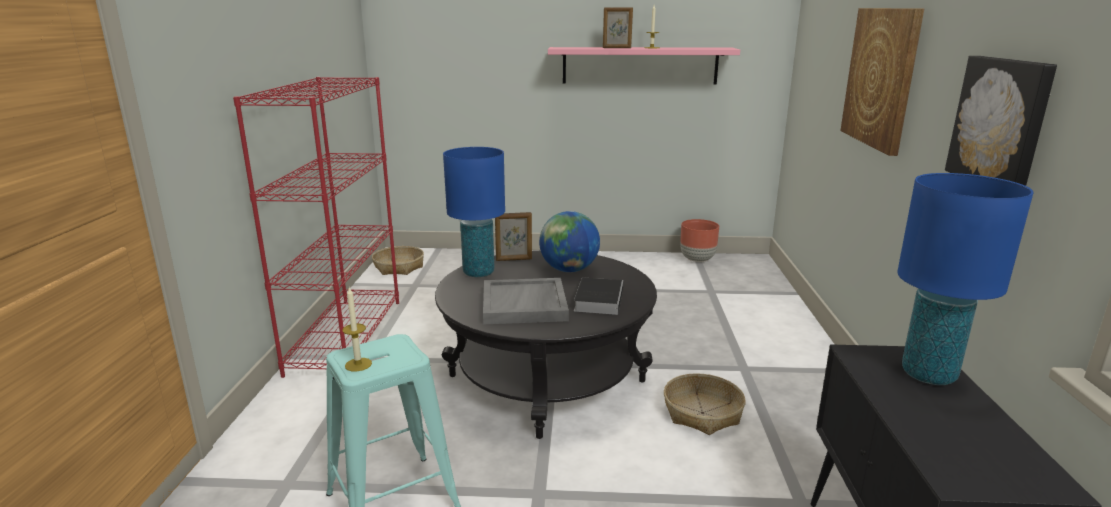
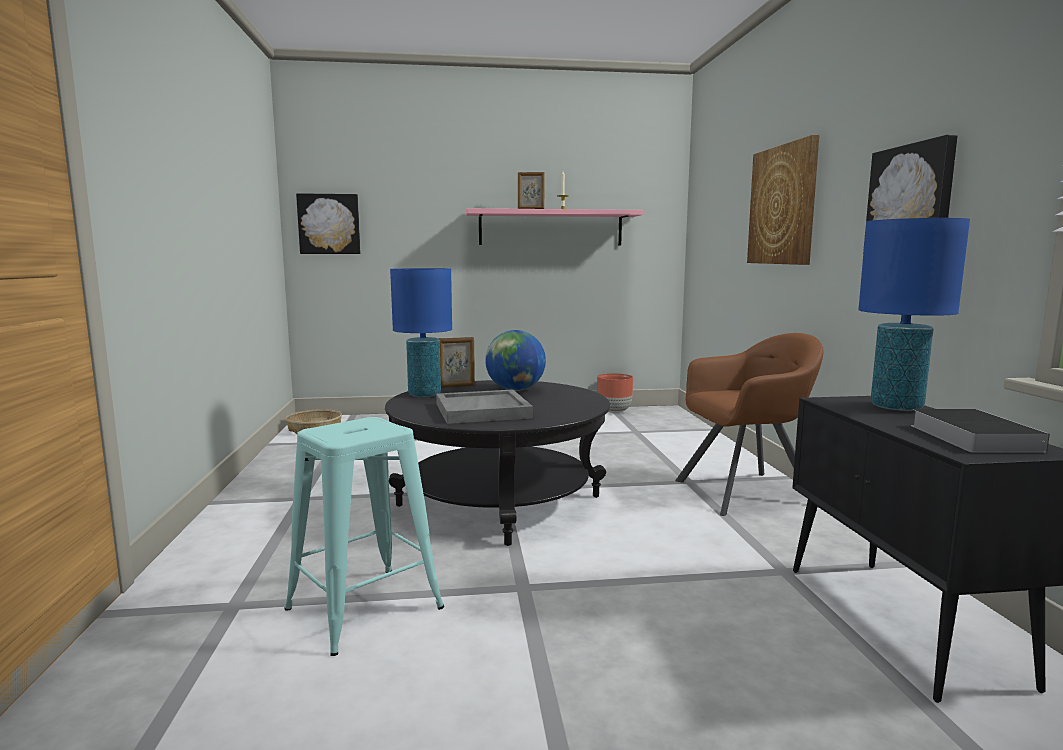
camera: 10 degrees left, 10 degrees down
(346, 335) = (271, 482): red bookcase -> none
(358, 364) = (337, 435): candle -> none
(412, 62) = (329, 224): none -> picture
(598, 299) = (555, 405): book -> book (970, 437)
(702, 413) = (663, 515): basket -> none
(799, 389) = (745, 492): none -> brown armchair

